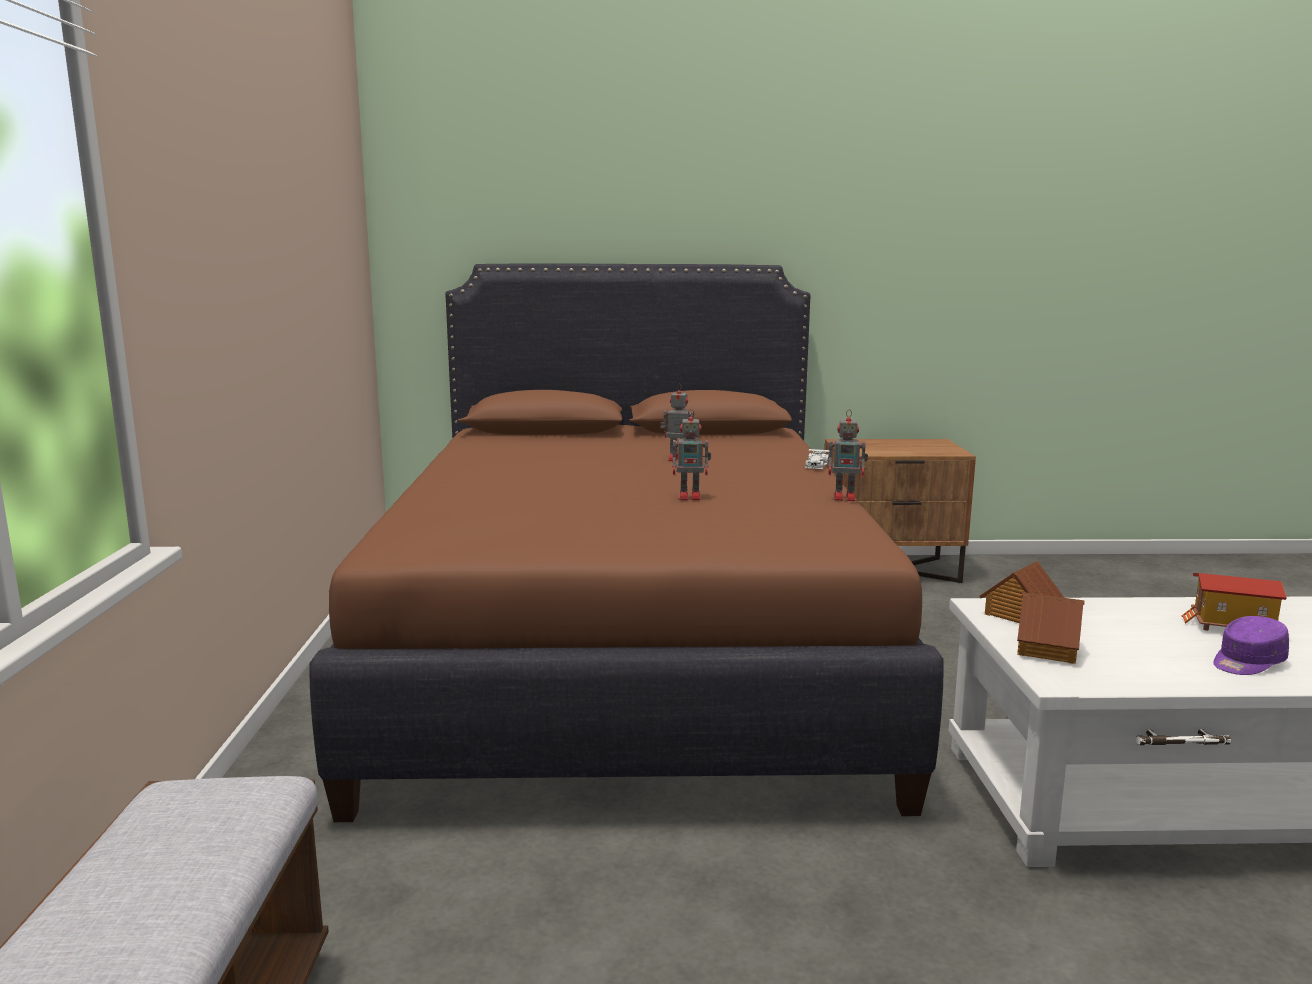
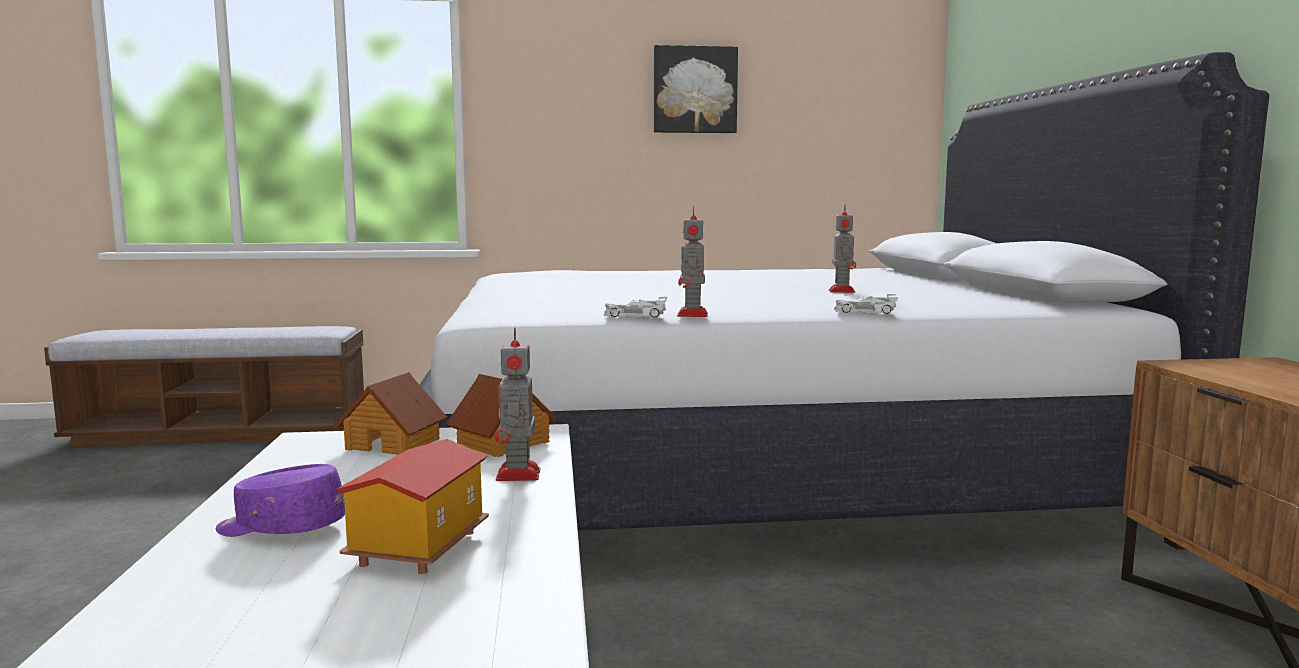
camera: 85 degrees right, 5 degrees down
(275, 238) = (694, 90): none -> picture
(627, 651) = (761, 475): brown bed -> white bed
(691, 497) = (671, 294): toy robot -> toy robot (518, 475)
(855, 510) = (635, 316): none -> white toy car
(1247, 662) = (280, 528): purple cap -> purple cap turned 45 degrees counterclockwise

